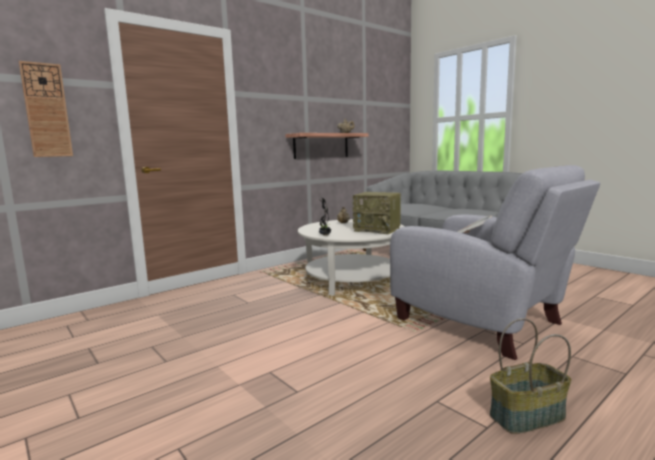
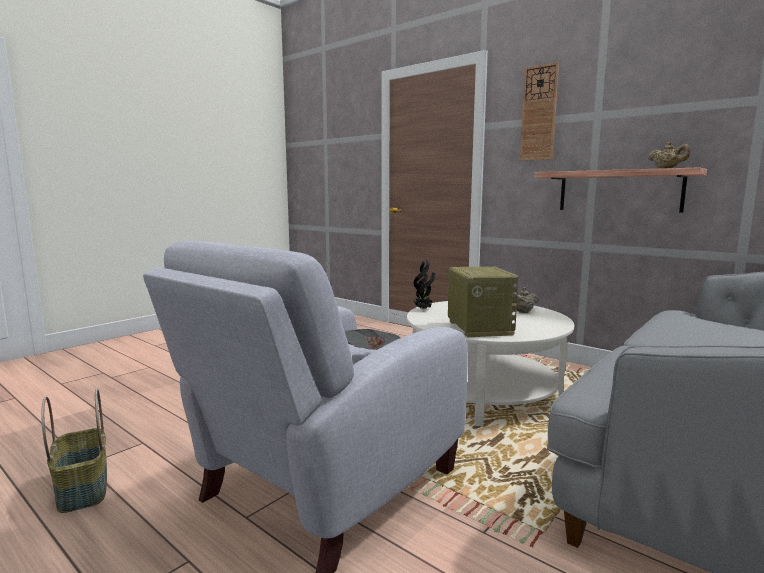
camera: 80 degrees right, 0 degrees up
(46, 110) = (345, 161): wall clock -> wall clock (539, 113)
(378, 230) = (478, 327): radio -> radio turned 150 degrees clockwise

